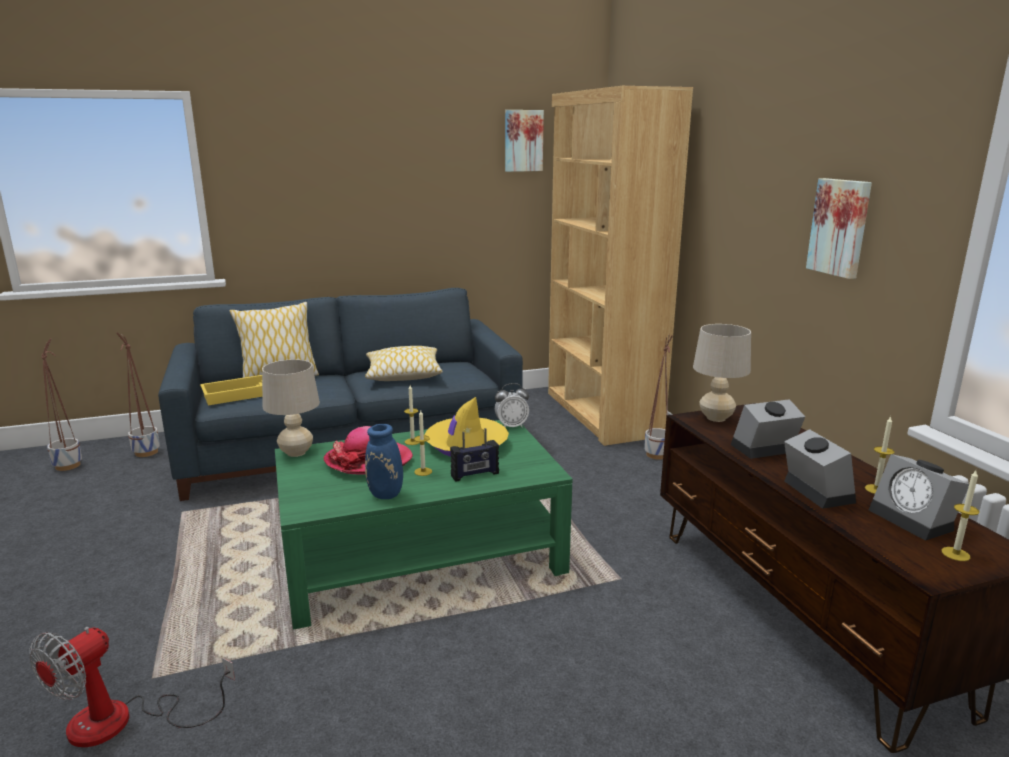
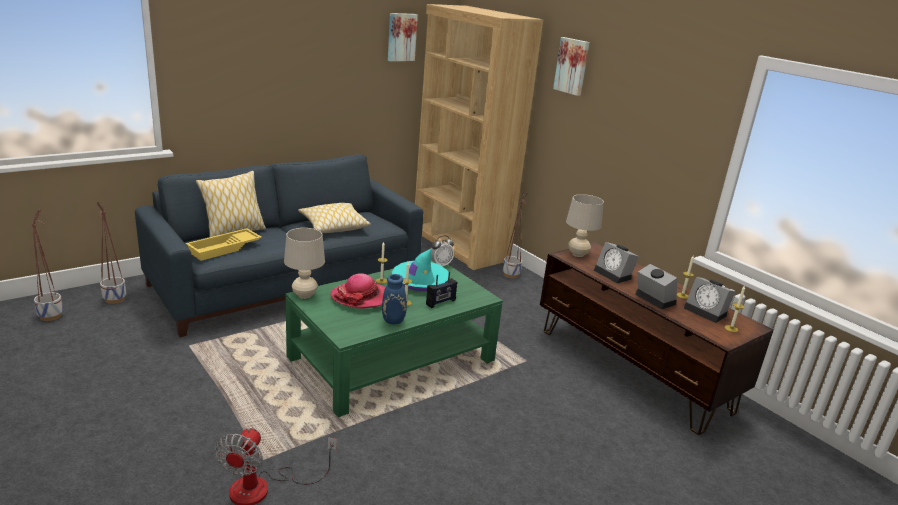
camera: 20 degrees left, 5 degrees up
(466, 445) = (420, 281): yellow hat -> turquoise hat
(763, 450) = (614, 275): alarm clock -> alarm clock turned 90 degrees counterclockwise
(840, 227) = (652, 134): picture -> picture (572, 66)

